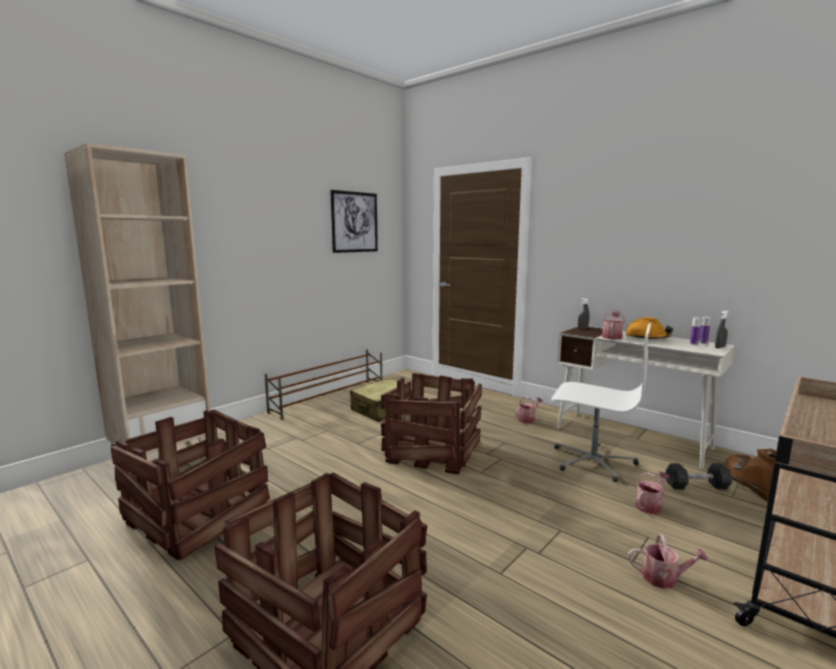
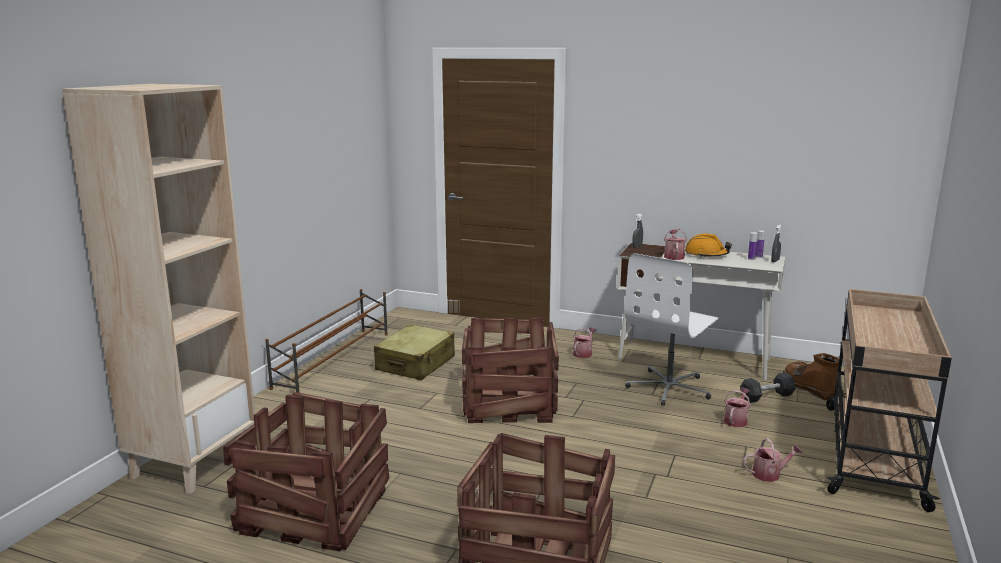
camera: 20 degrees left, 5 degrees up
(354, 222) = (341, 124): picture -> none
(592, 461) = (669, 388): white office chair -> white office chair turned 120 degrees clockwise

